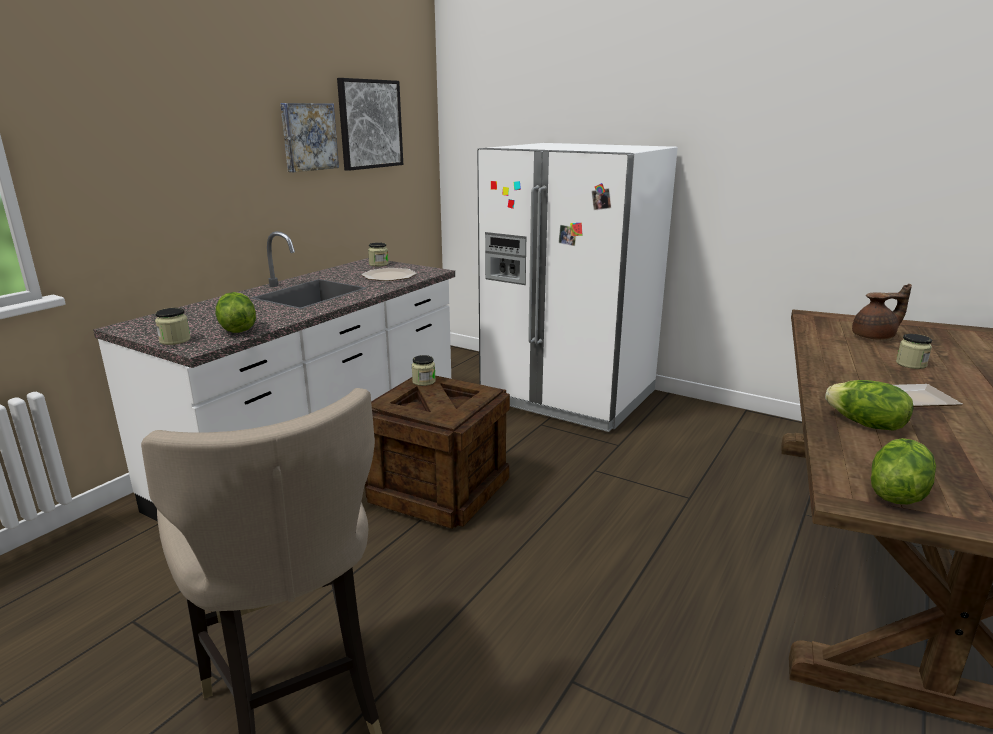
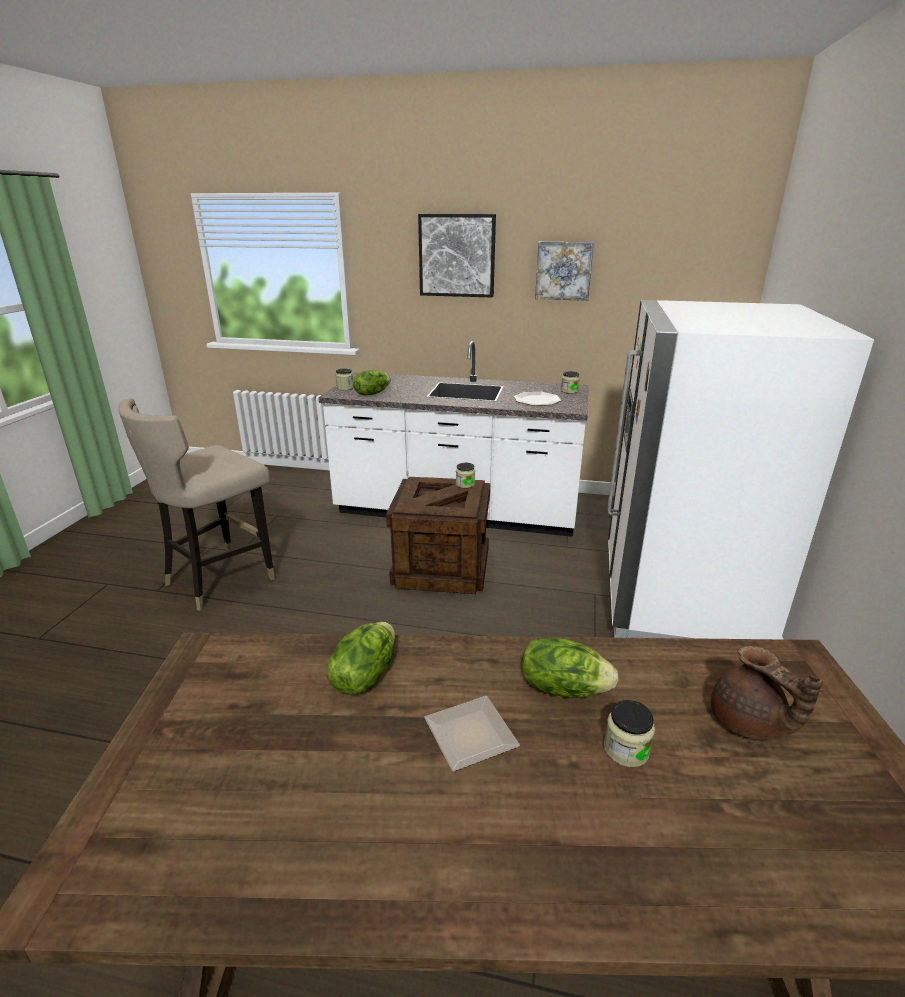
camera: 70 degrees right, 5 degrees up
(370, 124) = (646, 262): picture -> picture (457, 256)
(895, 492) = (208, 679): lettuce -> lettuce (563, 687)

